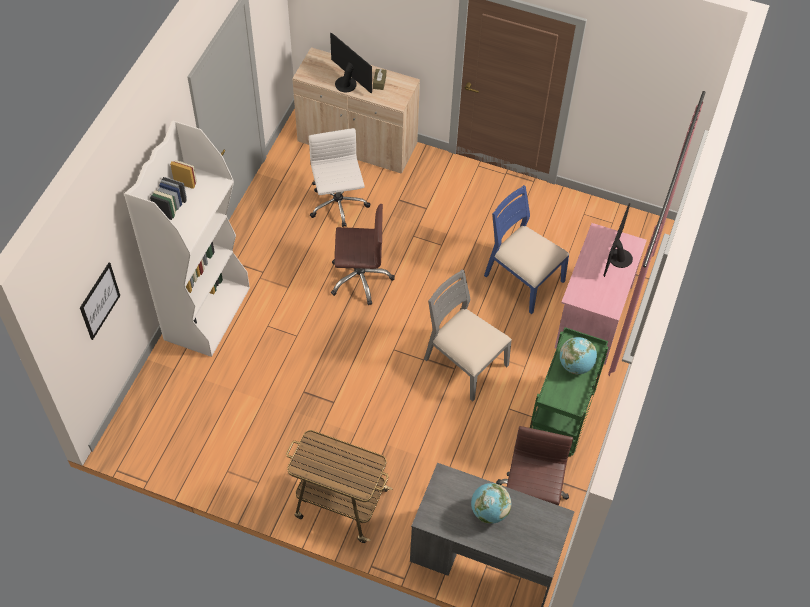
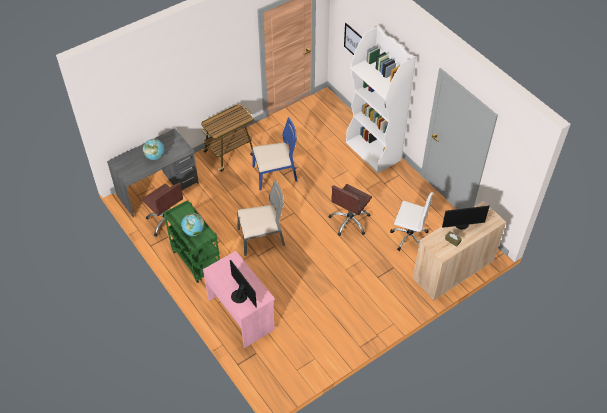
camera: 125 degrees right, 5 degrees down
(522, 279) = (292, 295): blue chair -> blue chair (275, 174)

